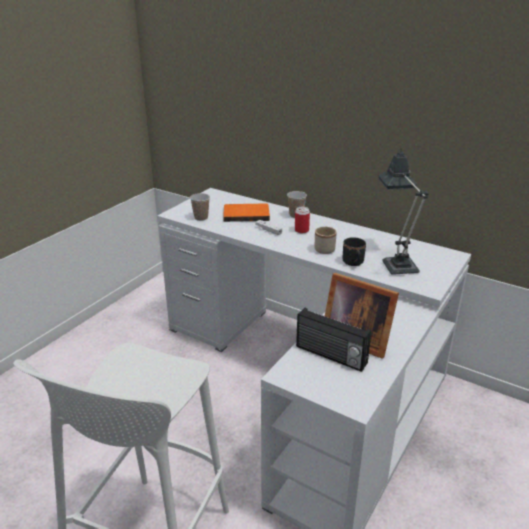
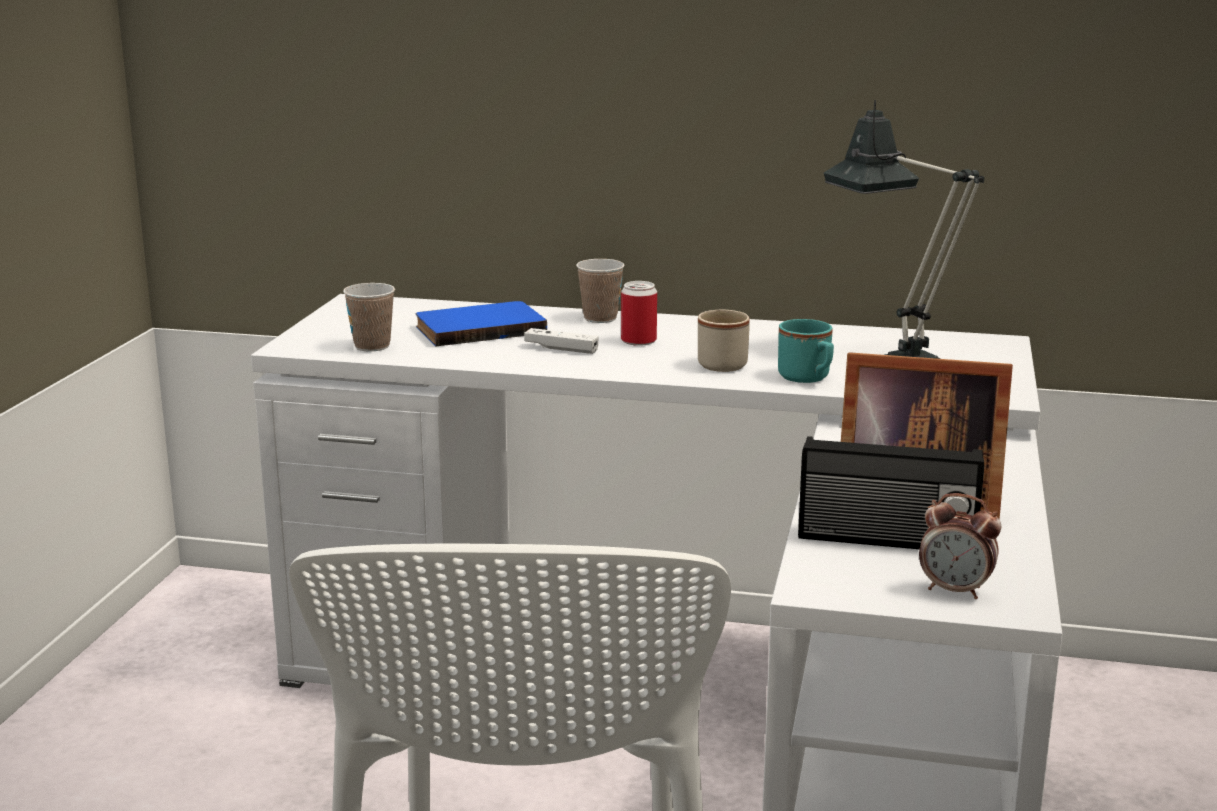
camera: 20 degrees left, 10 degrees down
(246, 214) = (479, 328): orange book -> blue book
(338, 390) = (955, 590): none -> alarm clock
(354, 263) = (808, 378): black mug -> turquoise mug

